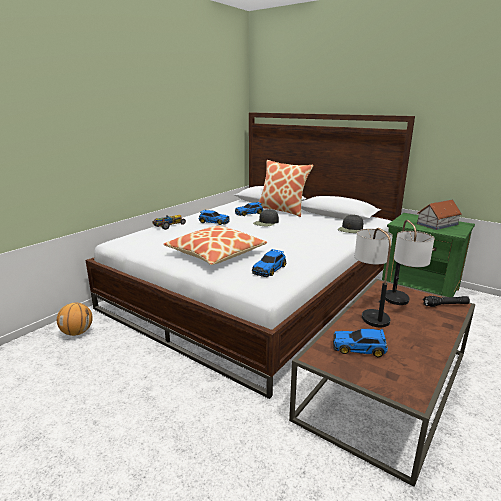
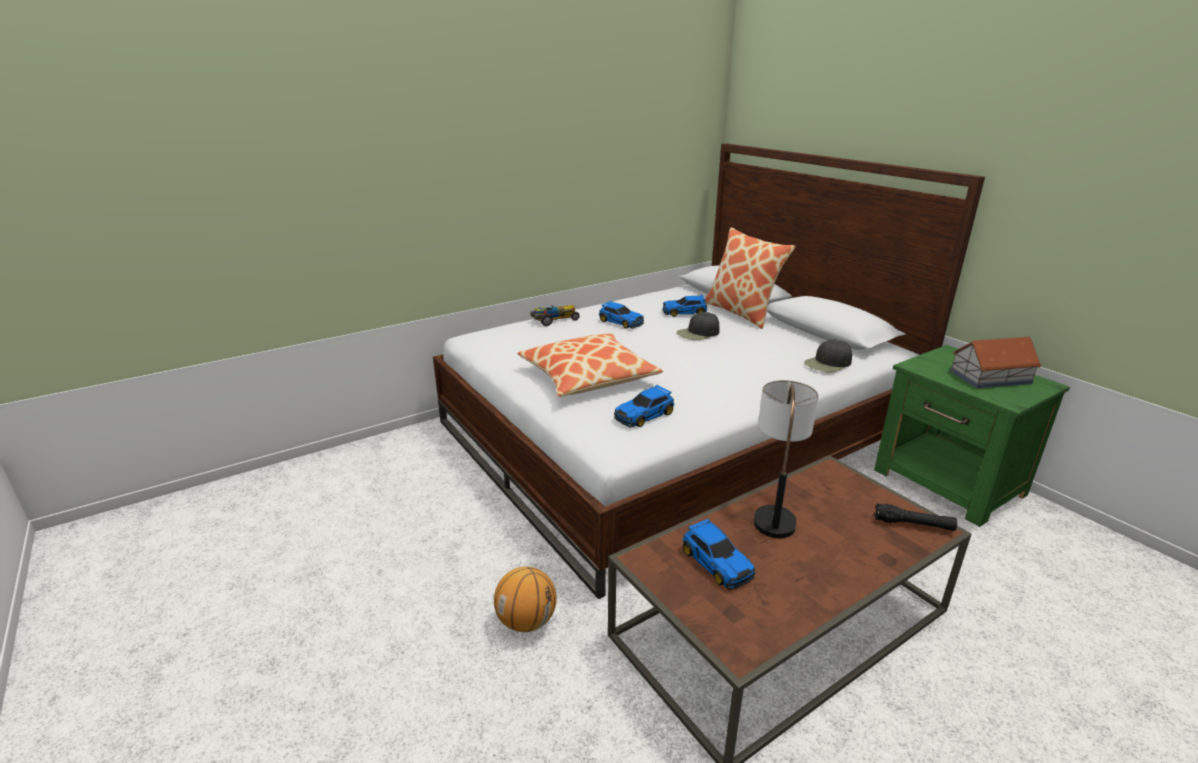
camera: 20 degrees right, 5 degrees up
(77, 332) = (408, 451): basketball -> basketball (527, 621)
(360, 348) = (716, 562): toy car -> toy car turned 150 degrees counterclockwise
(400, 305) = (833, 508): table lamp -> none

